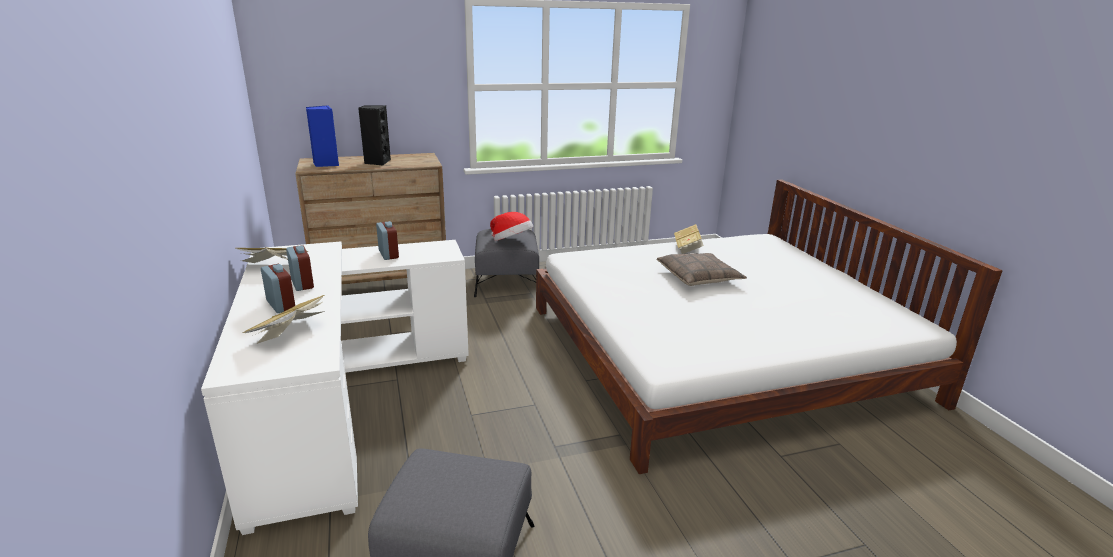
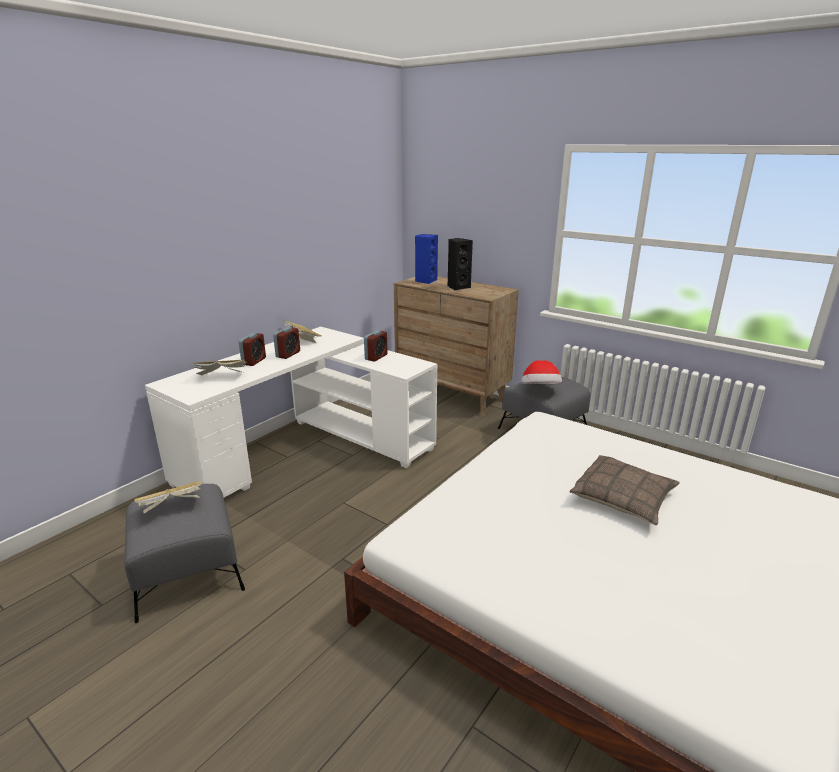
camera: 55 degrees right, 0 degrees up
(687, 248) = (687, 467): book -> book (172, 508)

